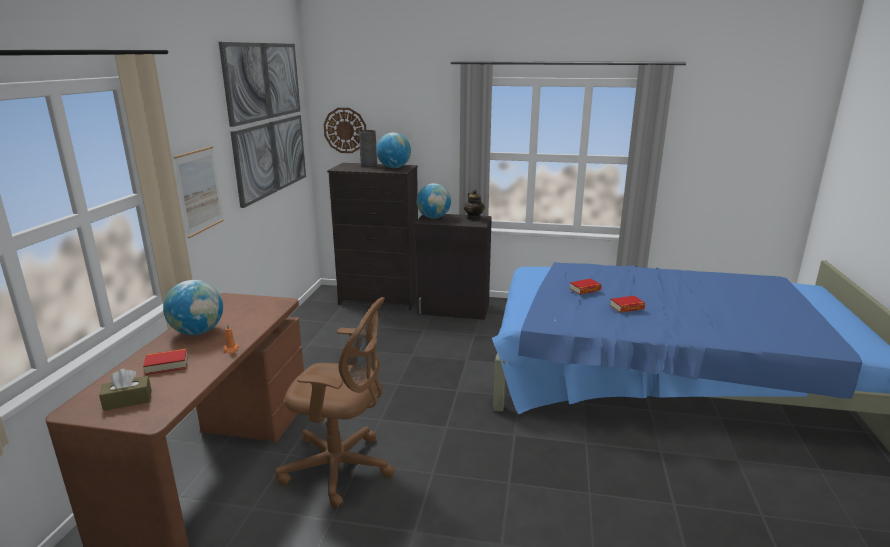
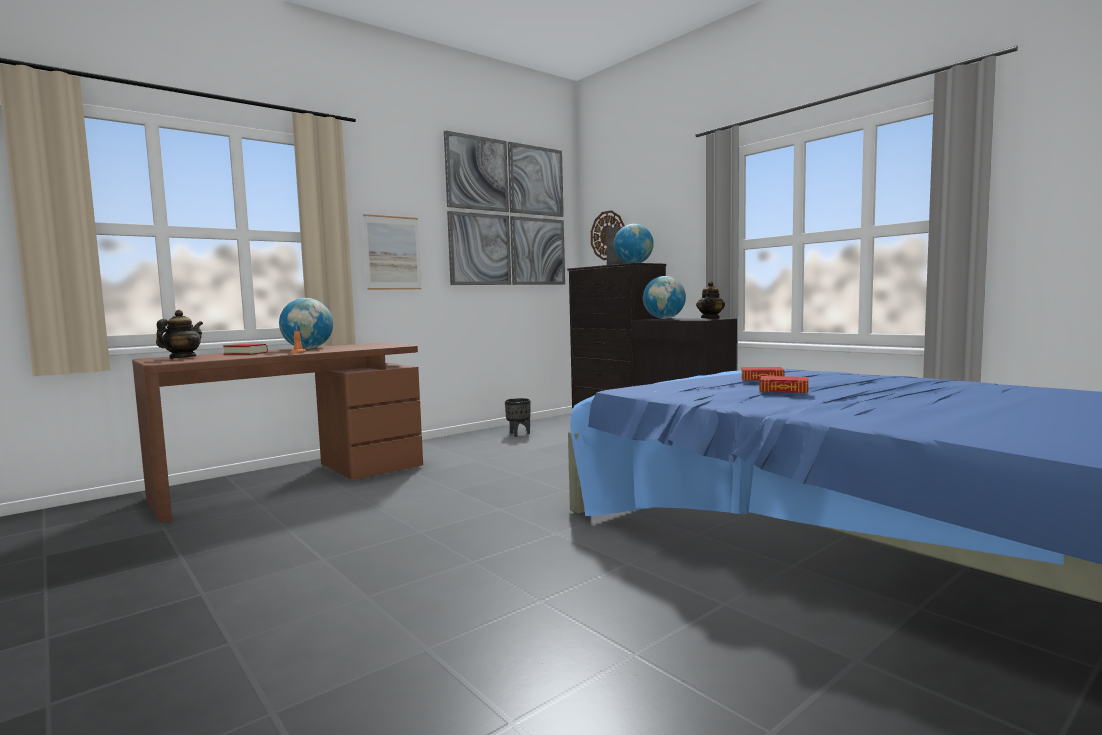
camera: 40 degrees right, 15 degrees down
(128, 400) = (182, 358): brown tissue box -> teapot
(317, 332) = (518, 434): none -> black planter
(341, 468) = (360, 507): brown office chair -> none

